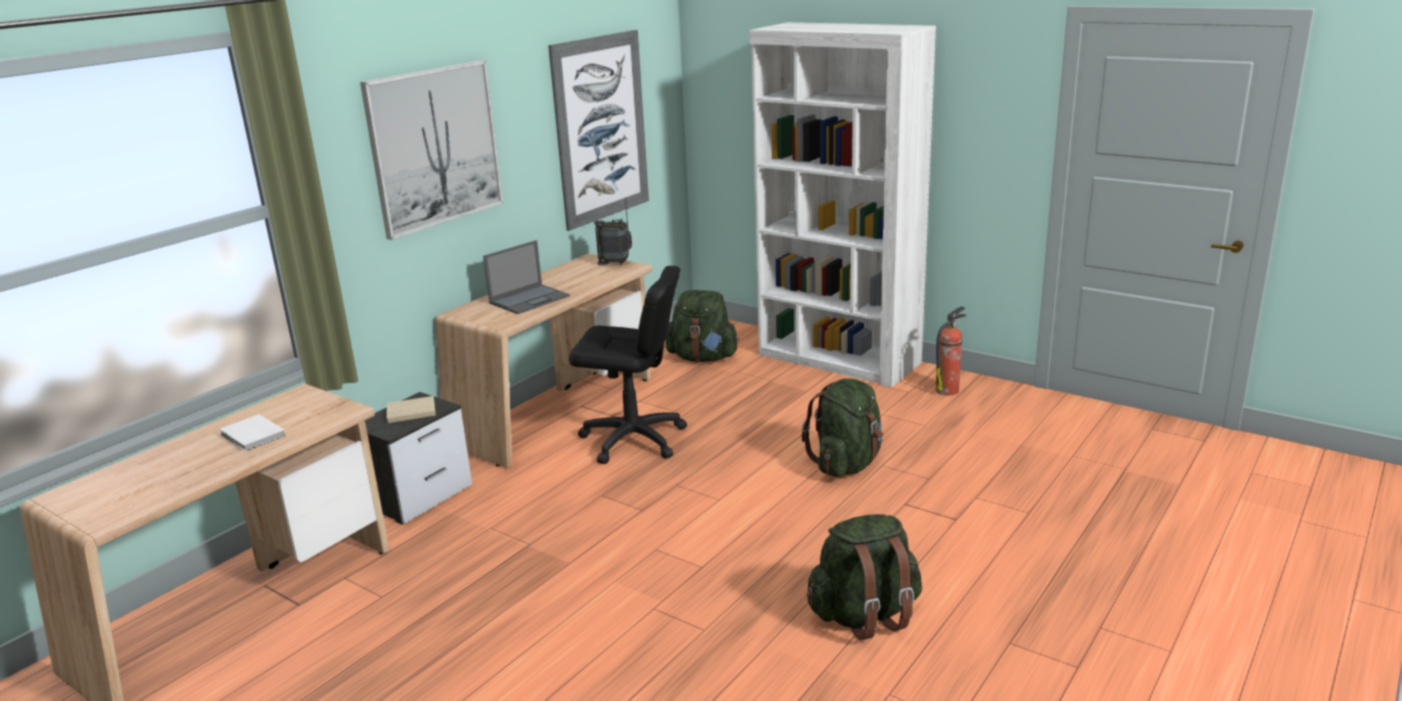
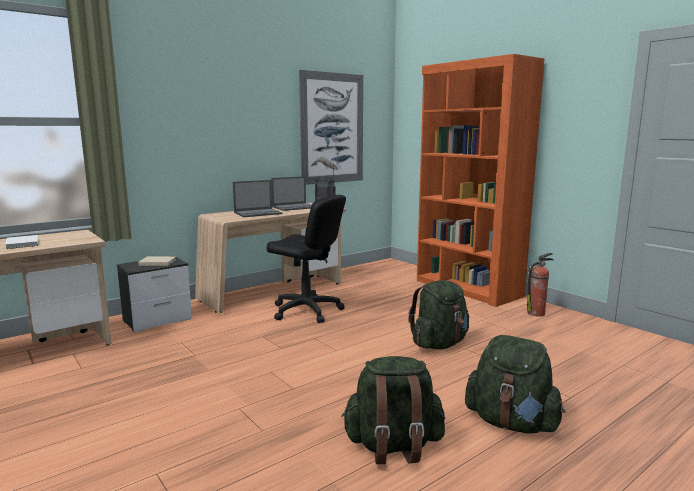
camera: 15 degrees right, 10 degrees down
(434, 147) = (210, 111): picture -> none
(571, 274) = (295, 207): none -> laptop
(703, 358) = (380, 278): green backpack -> green backpack (511, 423)
(838, 359) = (467, 288): white bookcase -> orange bookcase

